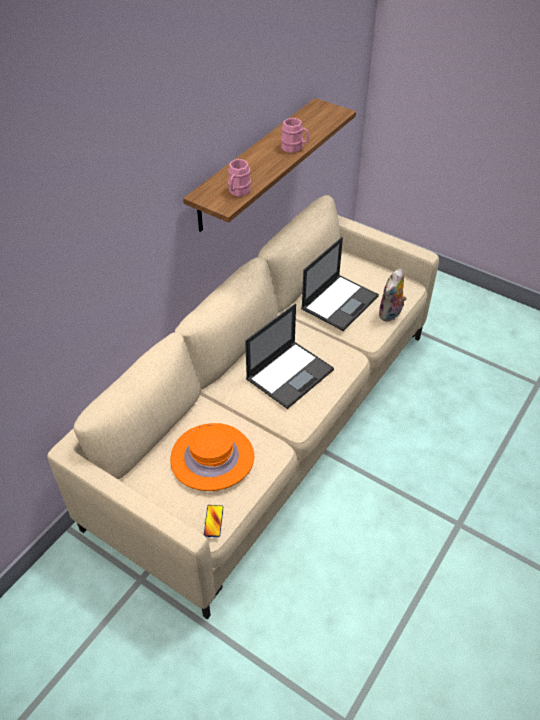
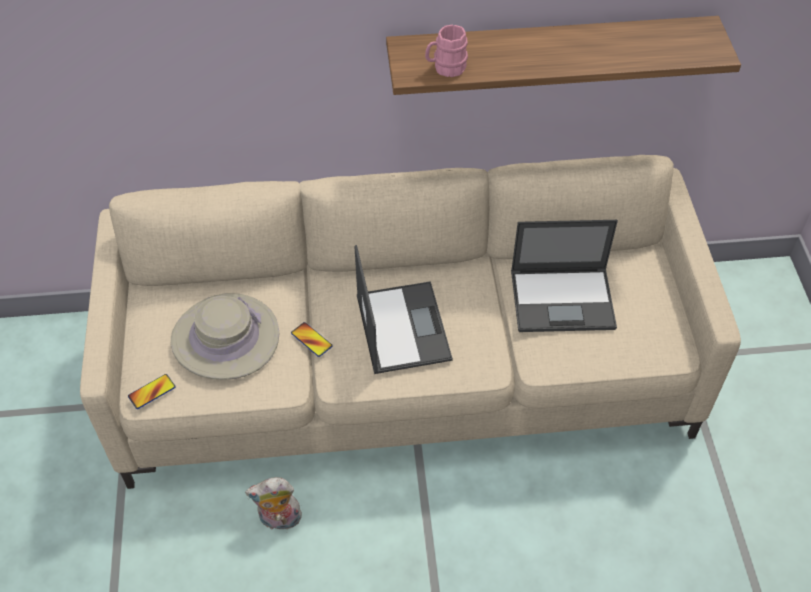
camera: 50 degrees right, 5 degrees up
(212, 458) = (225, 338): orange hat -> beige hat
(256, 419) = (311, 340): none -> phone
(290, 373) = (402, 326): laptop -> laptop turned 105 degrees counterclockwise
(294, 148) = (587, 60): pink mug -> none
(390, 314) = (601, 361): plush toy -> plush toy (279, 520)

